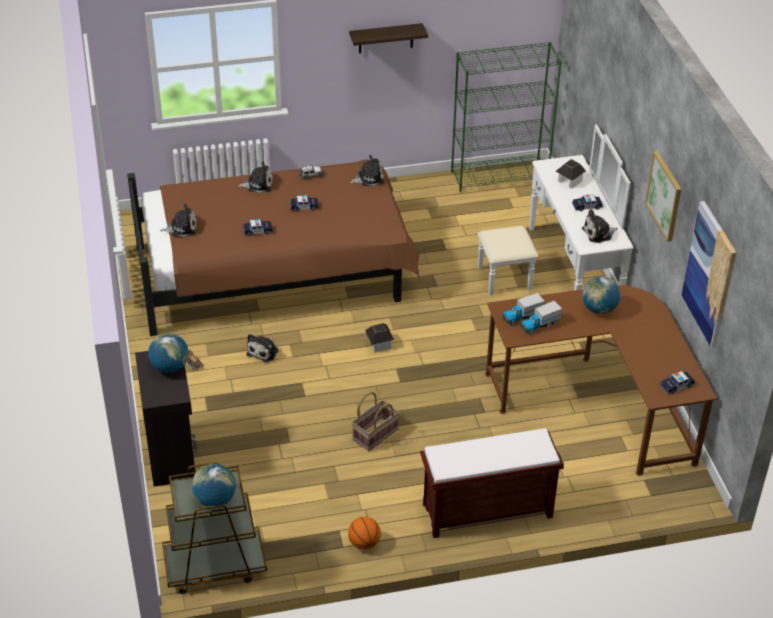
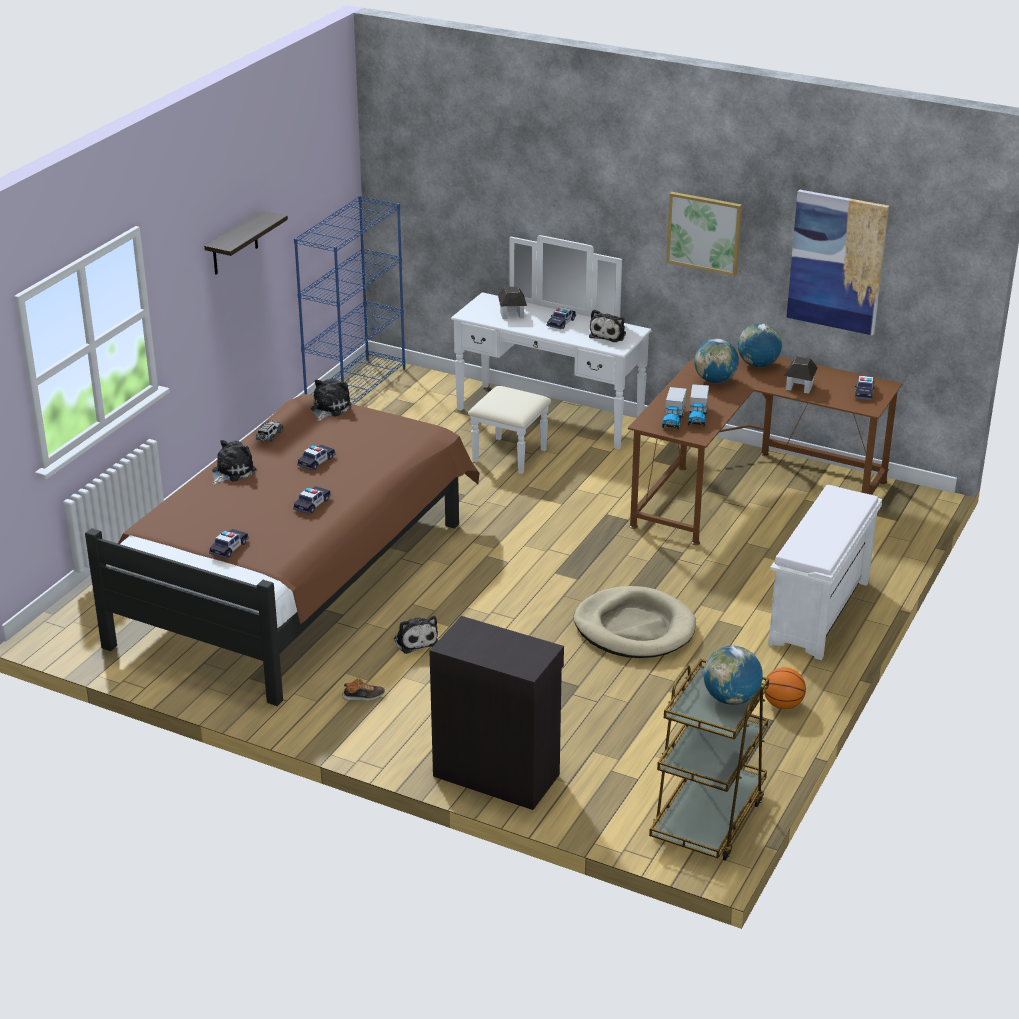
camera: 50 degrees left, 10 degrees down
(170, 367) = (488, 636): globe -> globe (758, 365)
(182, 228) = (229, 548): plush toy -> toy car
(375, 434) = (634, 628): basket -> beige dog bed
(379, 344) = (505, 566): toy house -> toy house (799, 387)
(486, 511) = (819, 614): brown bench -> white bench
(500, 176) = (356, 387): green bookcase -> blue bookcase

